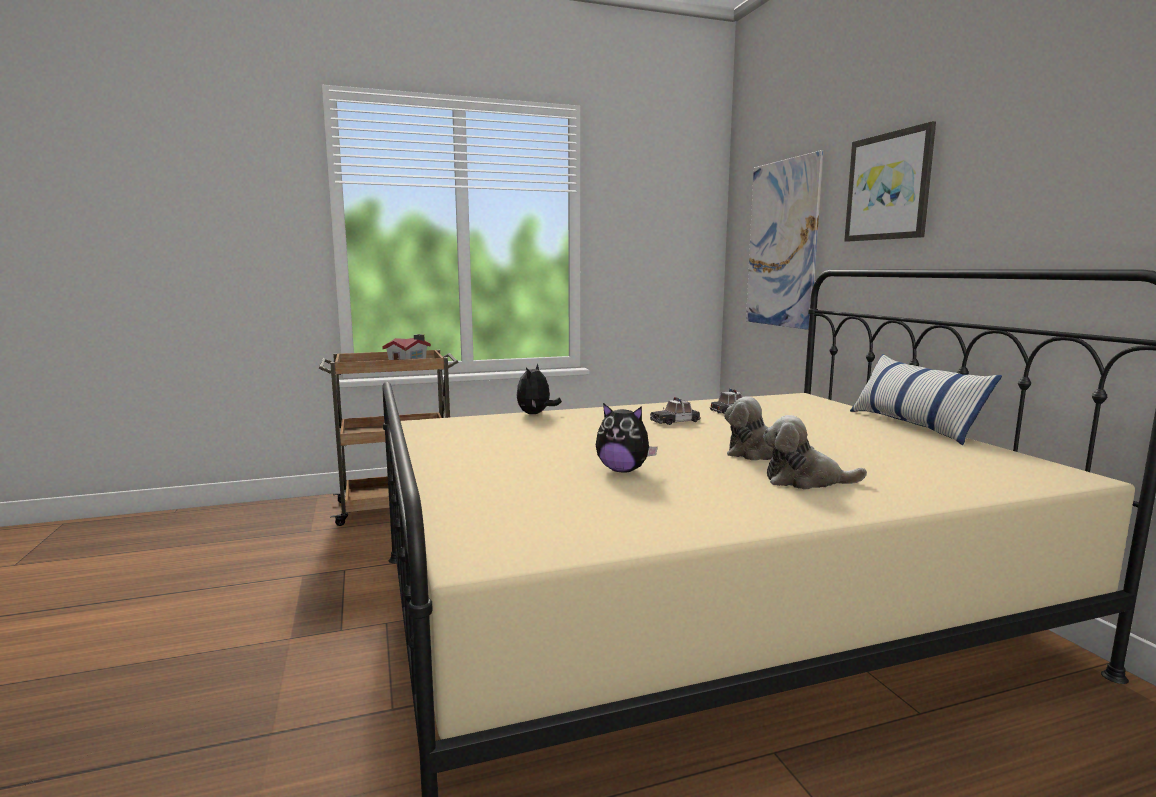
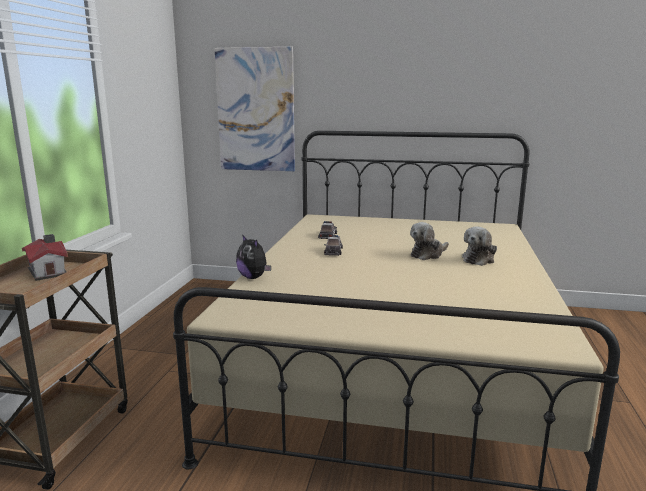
camera: 60 degrees left, 5 degrees up
(623, 470) = (430, 286): plush toy -> none
(889, 186) = (355, 79): picture -> none
(913, 425) = (406, 220): pillow -> none

